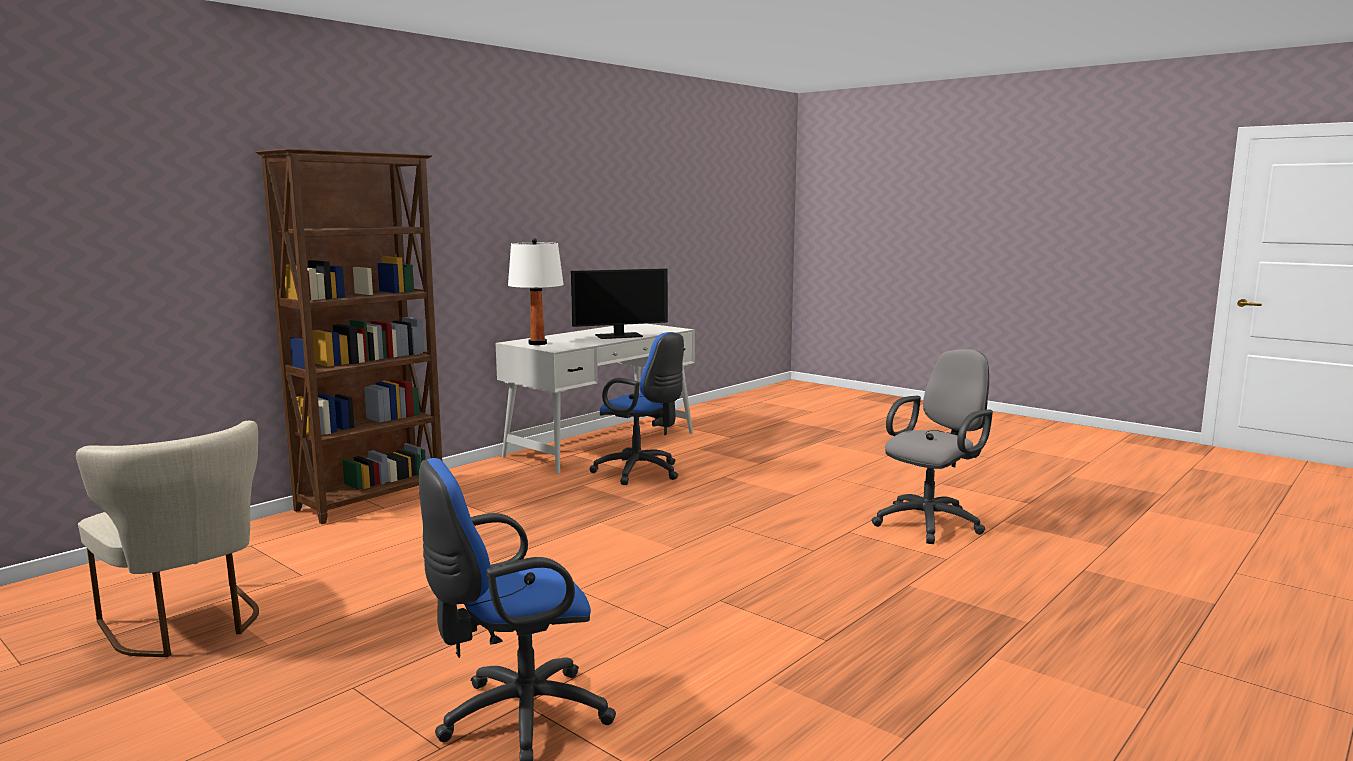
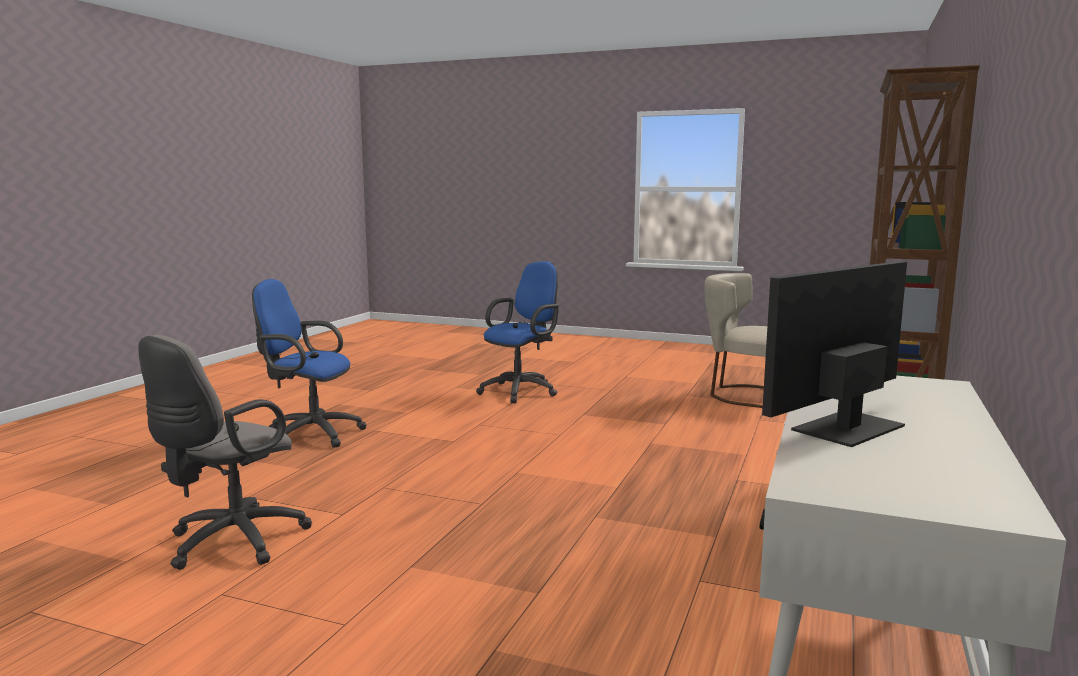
camera: 160 degrees right, 0 degrees up
(538, 343) = (896, 384): white table lamp -> none
(641, 472) = (673, 578): blue office chair -> blue office chair (309, 434)

